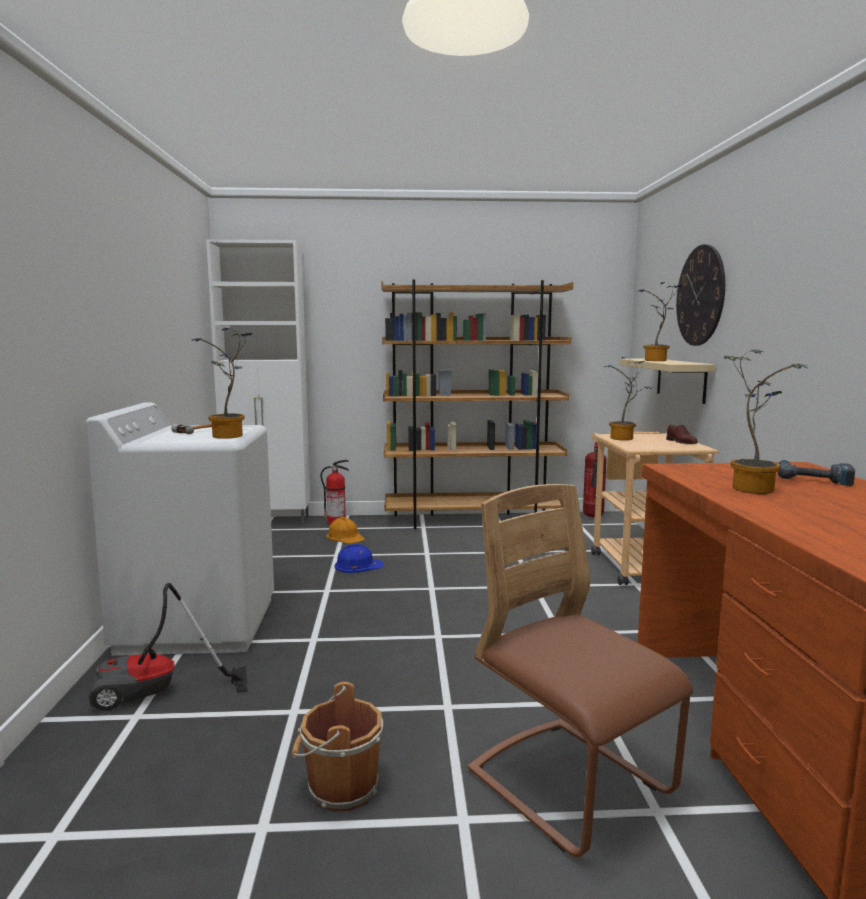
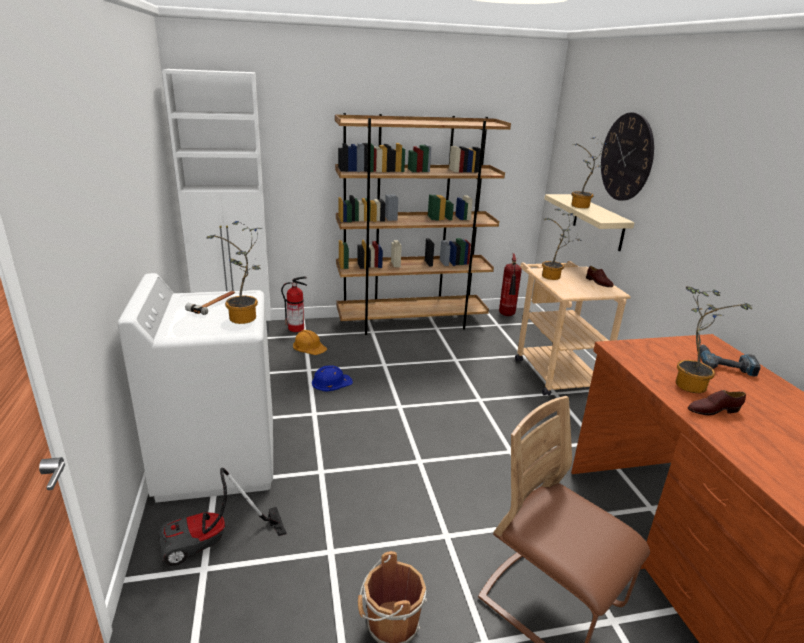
camera: 10 degrees left, 15 degrees up
(774, 504) = (713, 410): none -> brown shoe

